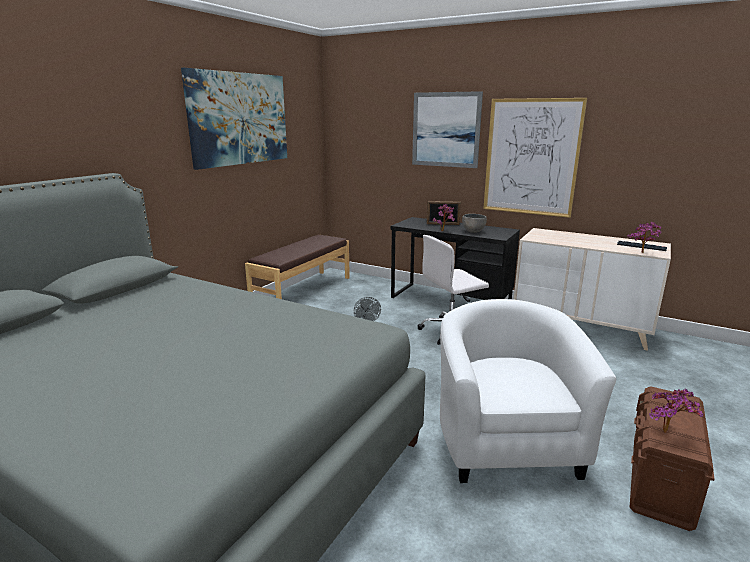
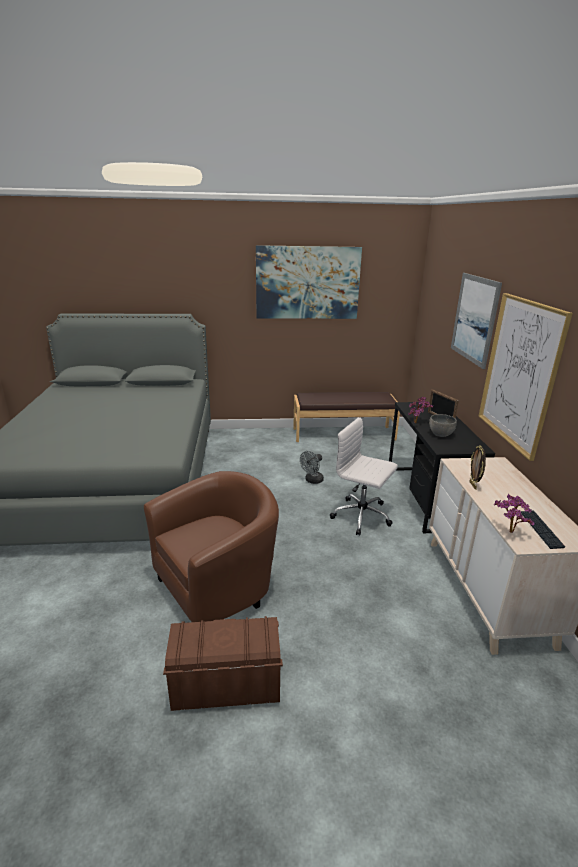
camera: 55 degrees right, 5 degrees up
(505, 442) = (218, 587): white armchair -> brown armchair
(571, 243) = (473, 485): none -> picture frame
(667, 434) = (195, 633): potted plant -> none

